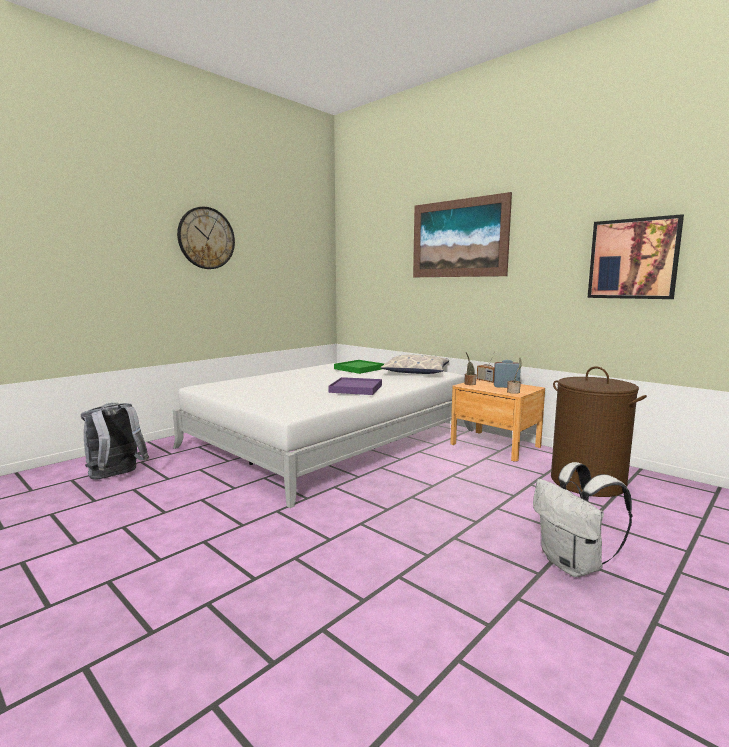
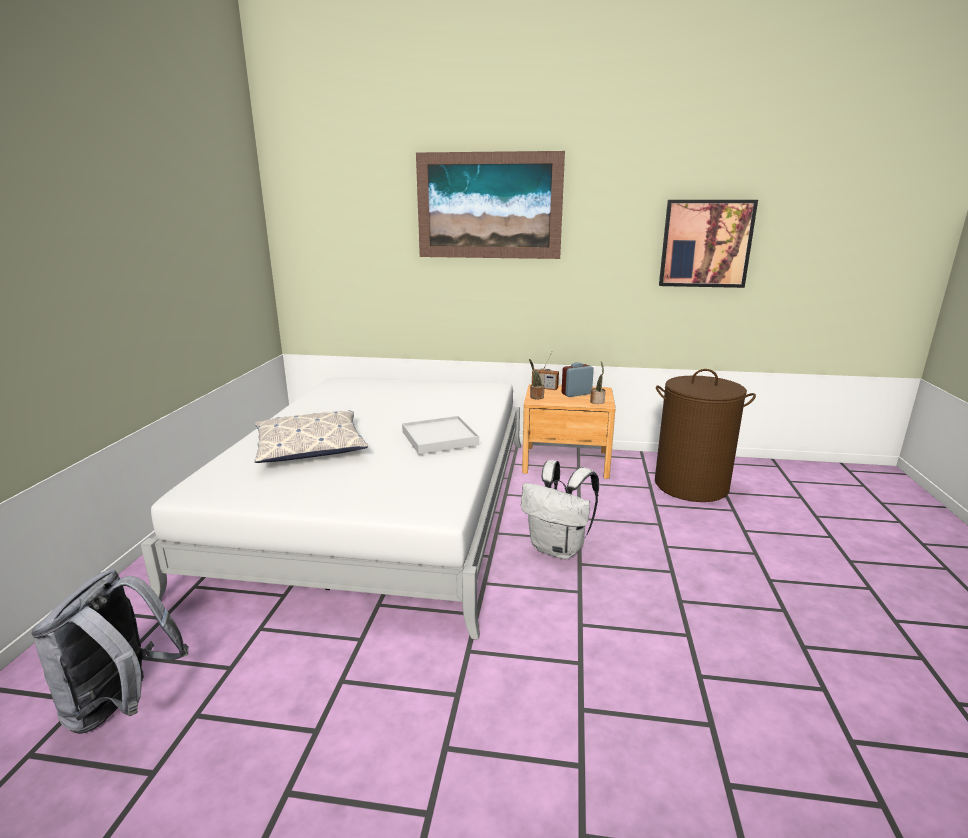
camera: 35 degrees left, 10 degrees up
(206, 238) = (97, 209): wall clock -> none
(355, 389) = (439, 438): purple tray -> white tray
(359, 369) = (375, 397): green tray -> none
(416, 372) = (458, 389): pillow -> pillow (310, 447)
(573, 565) = (792, 588): white backpack -> white backpack (558, 549)

